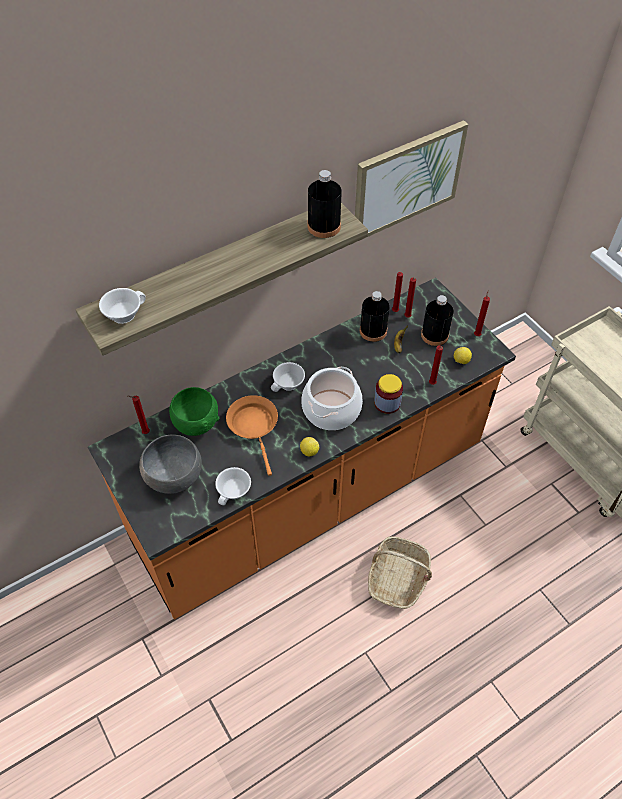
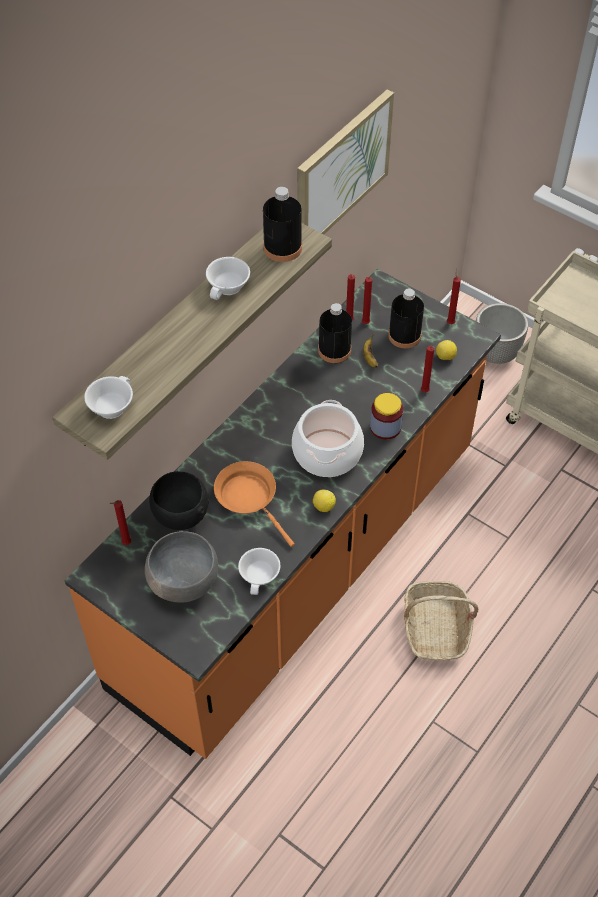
camera: 20 degrees left, 0 degrees up
(196, 423) = (180, 514): green bowl -> black bowl
(289, 384) = (266, 439): white cup -> white cup (229, 287)
(533, 376) = (496, 353): none -> planter

